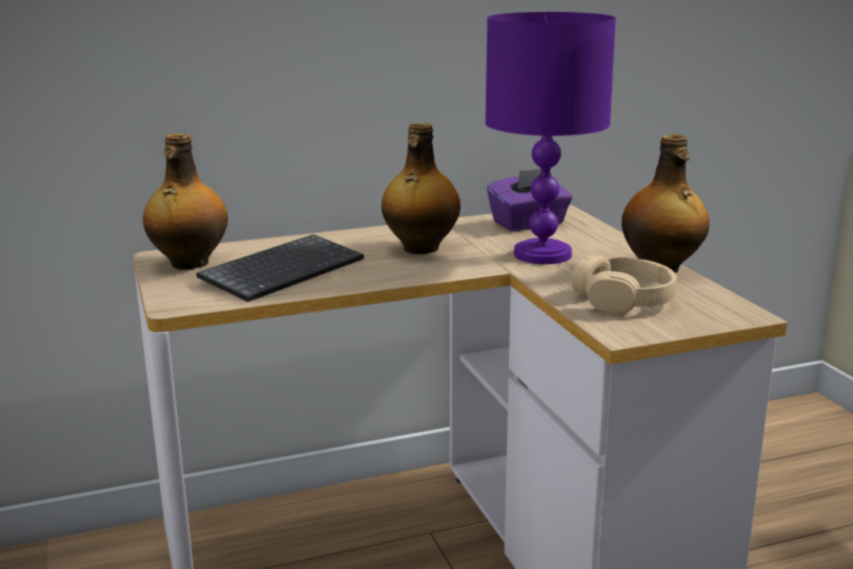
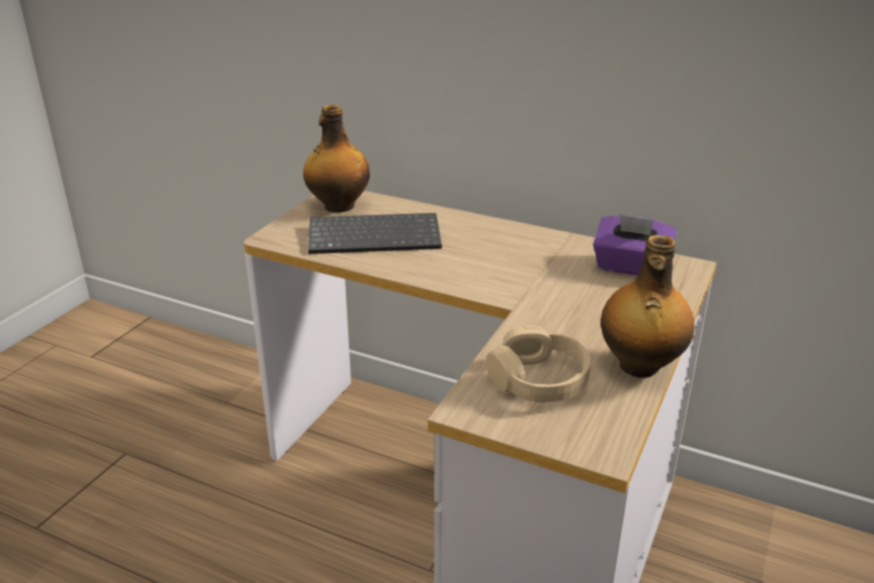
camera: 45 degrees right, 10 degrees up
(420, 249) = (496, 256): bottle -> none
(541, 254) = (573, 303): purple table lamp -> none

